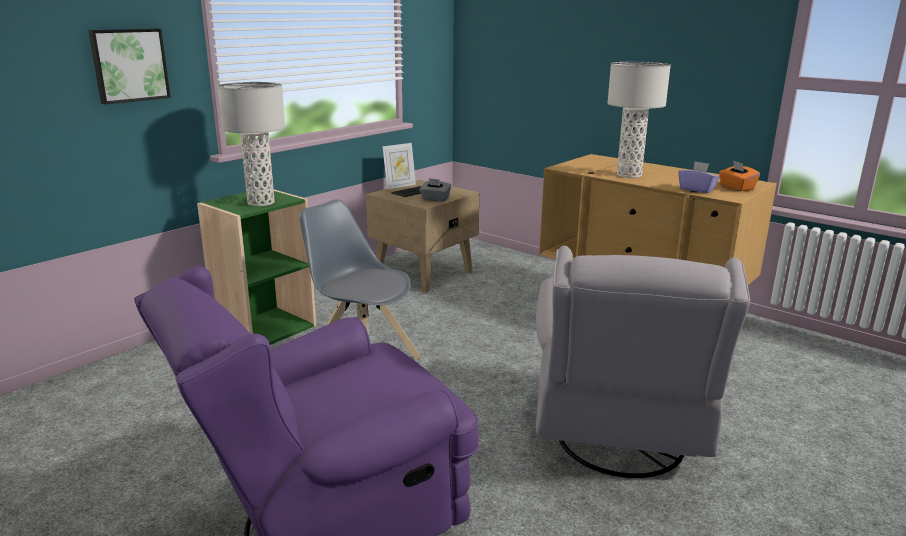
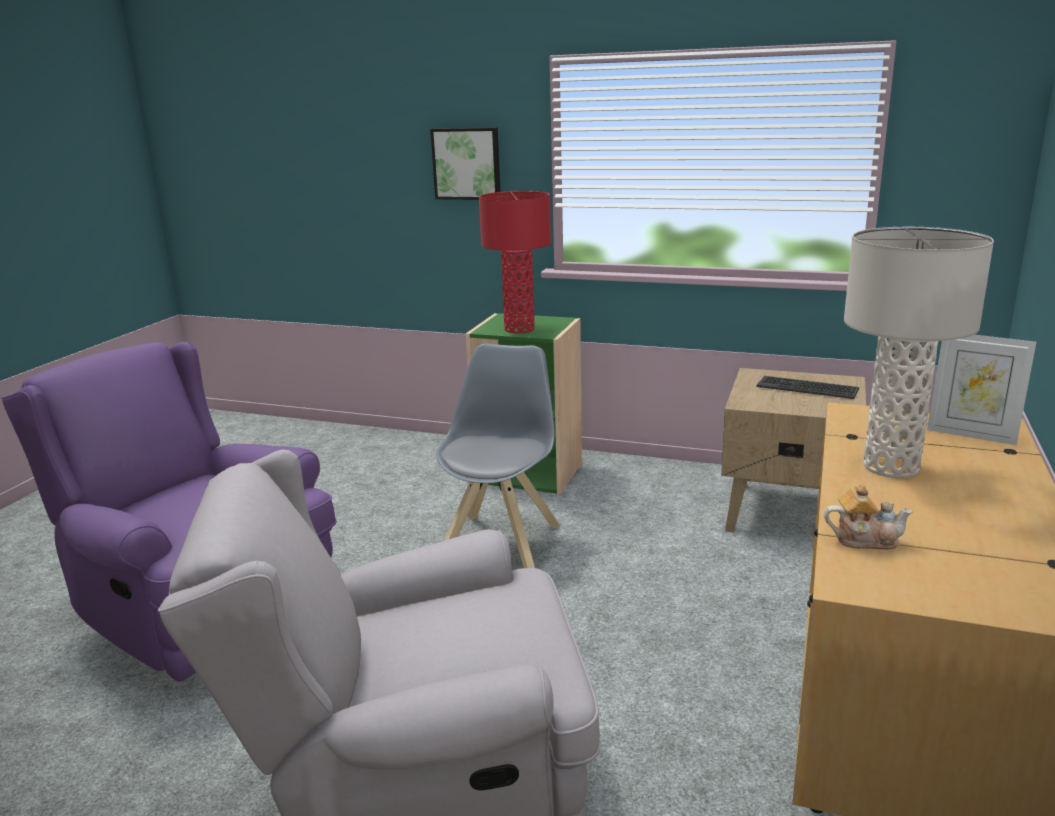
camera: 70 degrees right, 0 degrees up
(260, 202) = (519, 329): white table lamp -> red table lamp
(399, 186) = (806, 374): picture frame -> picture frame (971, 434)
(435, 199) = (778, 404): grey tissue box -> none
(696, 189) = (864, 539): purple tissue box -> teapot
(736, 188) = (963, 586): orange tissue box -> none

